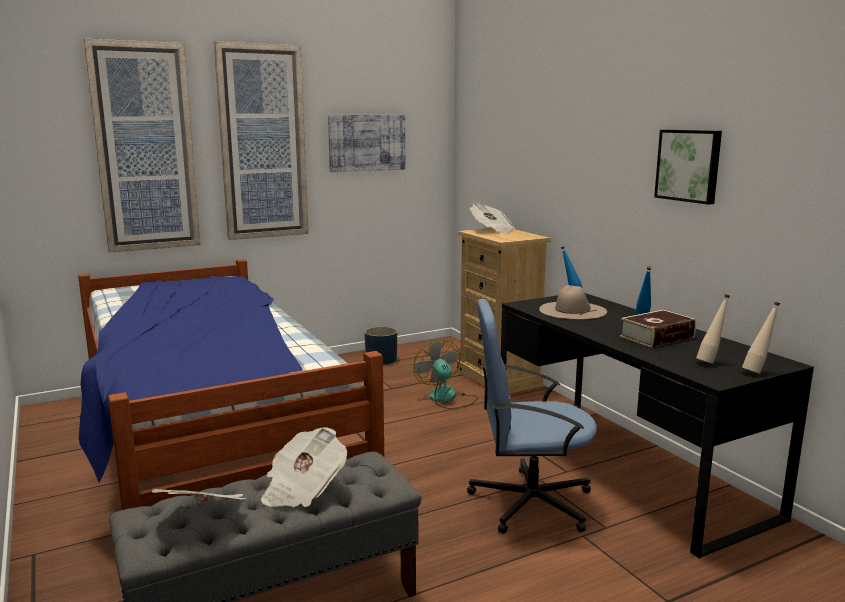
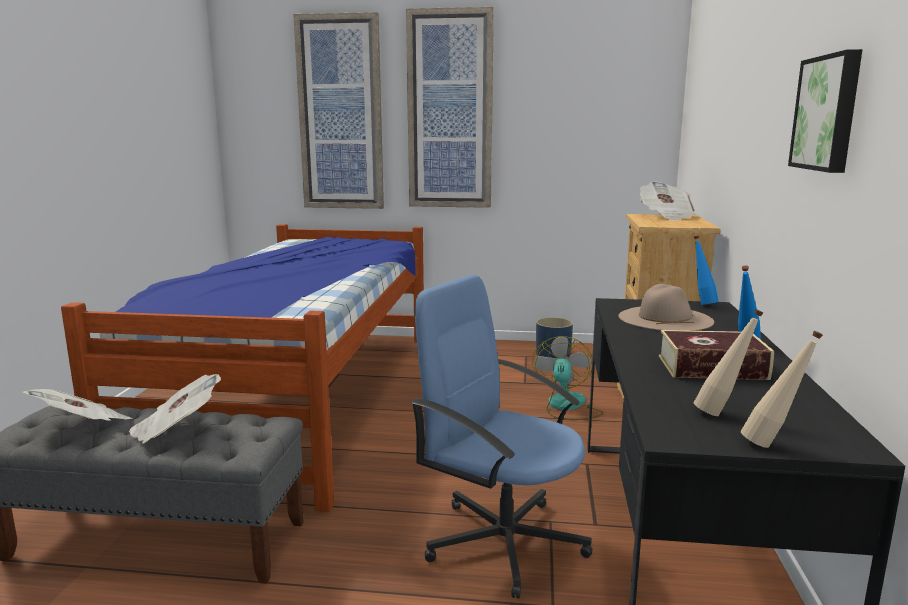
camera: 35 degrees right, 0 degrees up
(367, 143) = (566, 112): picture -> none

